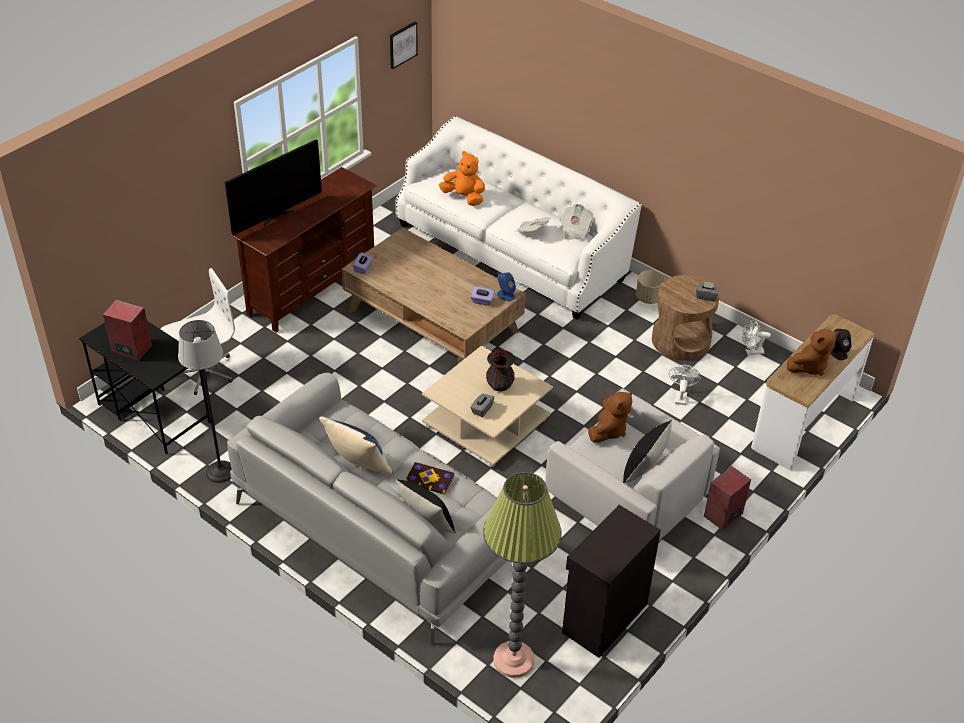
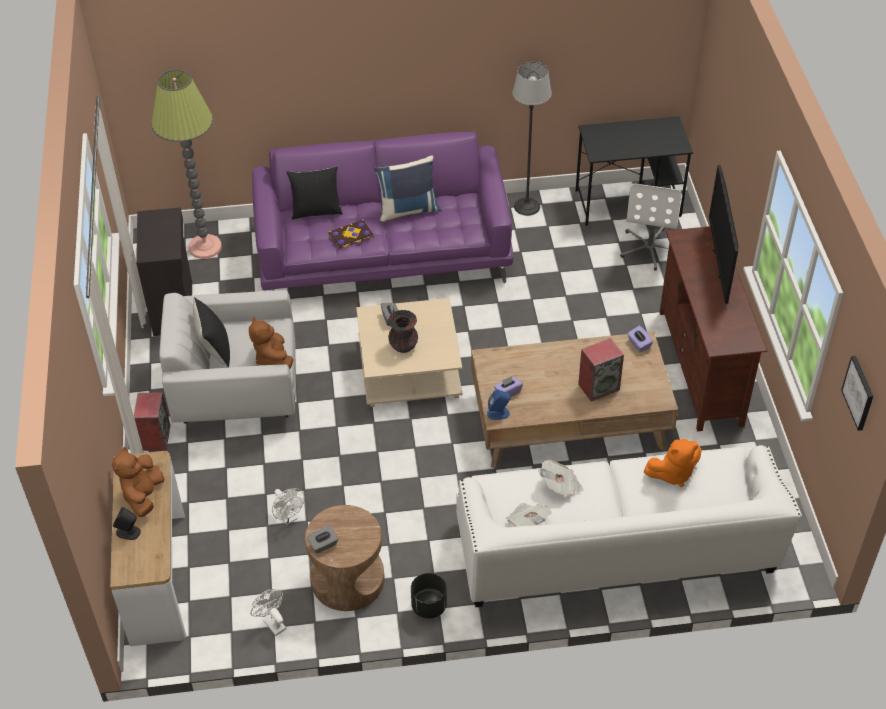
camera: 135 degrees right, 5 degrees up
(131, 349) = (637, 133): speaker -> speaker (599, 386)
(377, 526) = (384, 251): grey sofa -> purple sofa
(649, 298) = (428, 606): beige planter -> black planter
(751, 351) = (272, 622): white fan -> white fan turned 75 degrees counterclockwise

